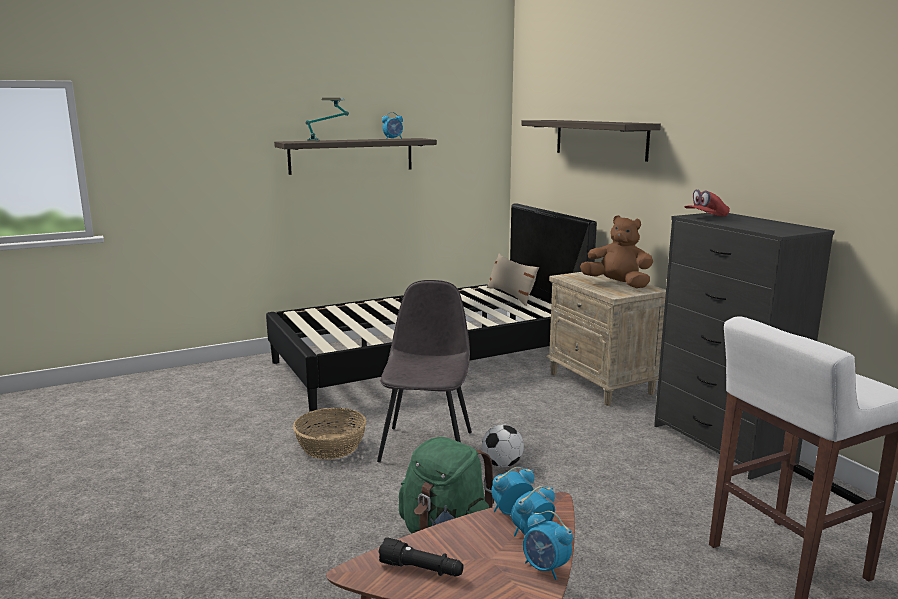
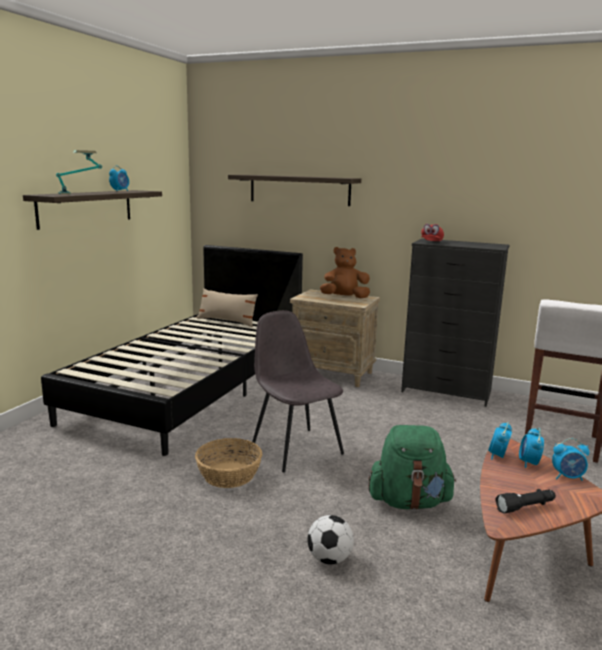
camera: 40 degrees left, 0 degrees up
(502, 464) = (362, 443): football -> football (329, 559)

